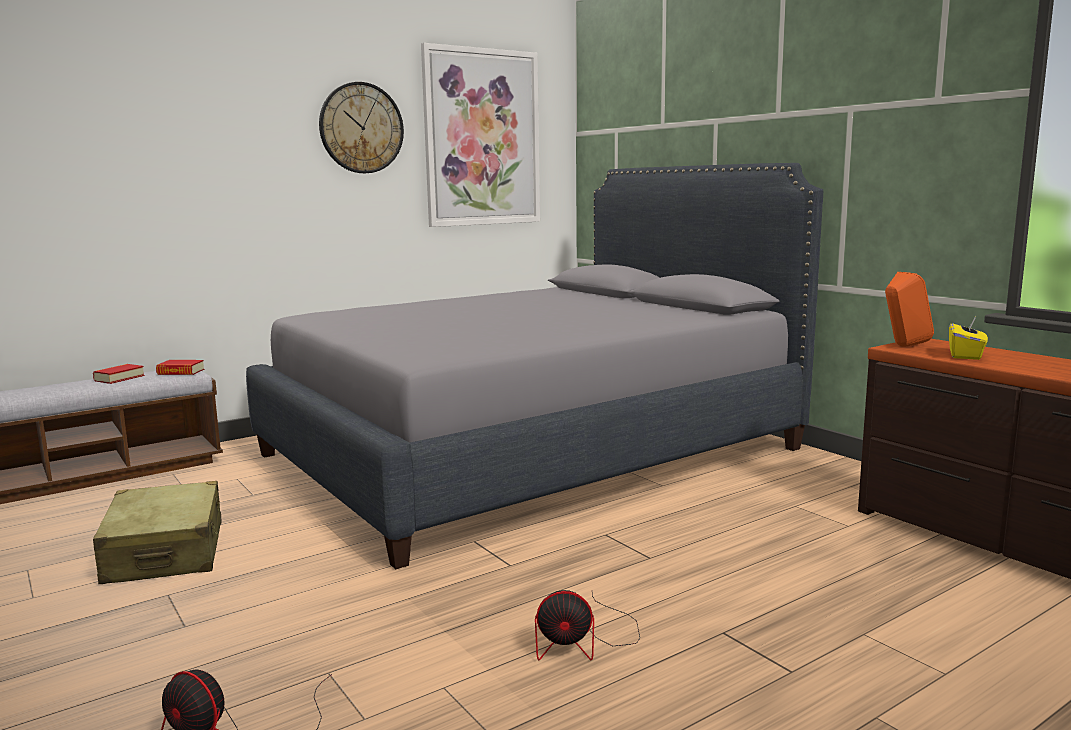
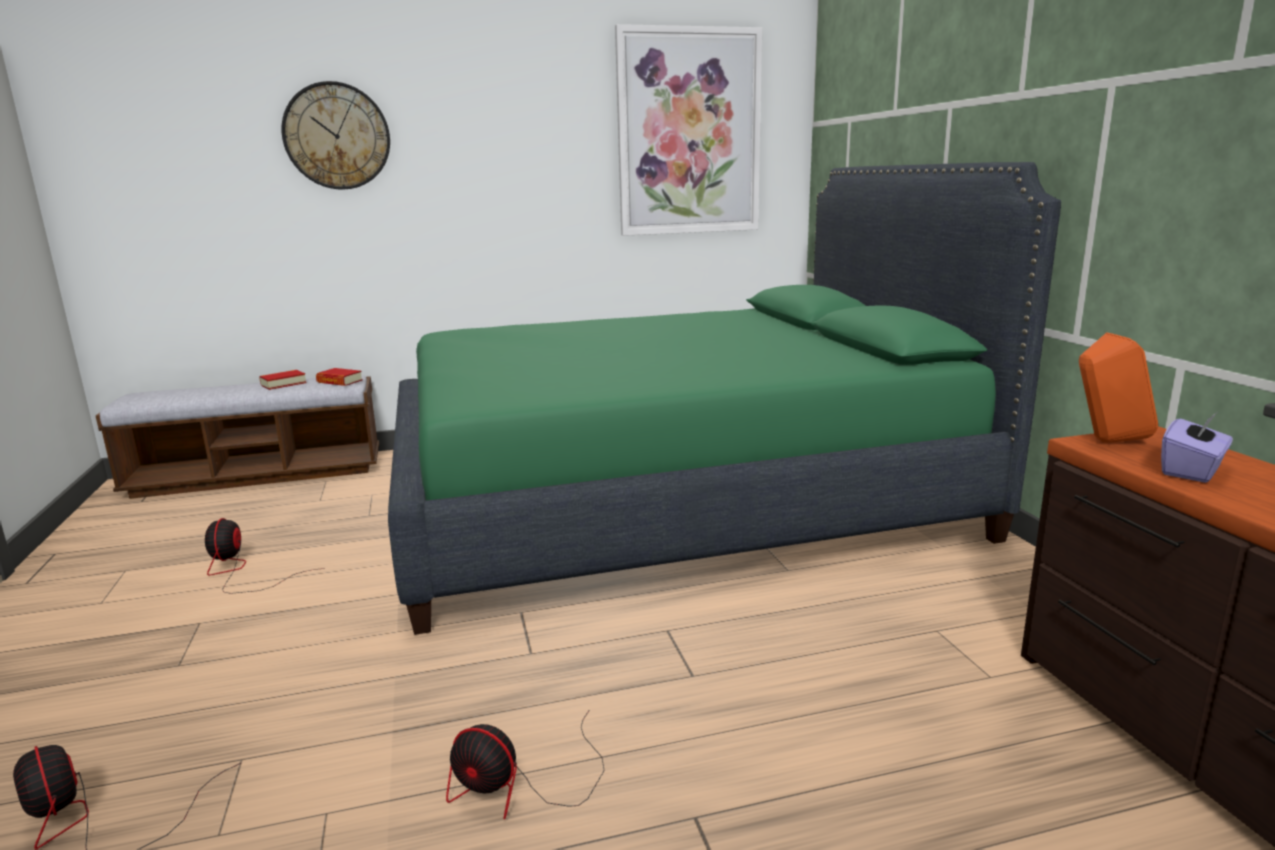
camera: 20 degrees right, 5 degrees up
(165, 552) = (241, 572): beige suitcase -> fan
(361, 128) = (543, 126): wall clock -> wall clock (337, 136)
(531, 452) = (674, 501): grey bed -> green bed
(965, 355) = (1192, 471): yellow tissue box -> purple tissue box

